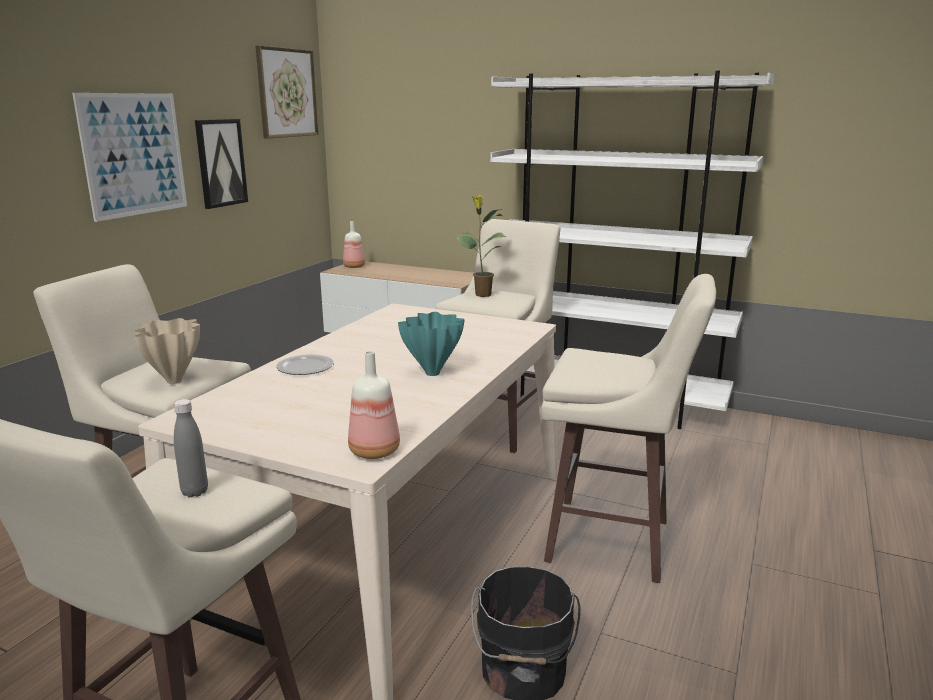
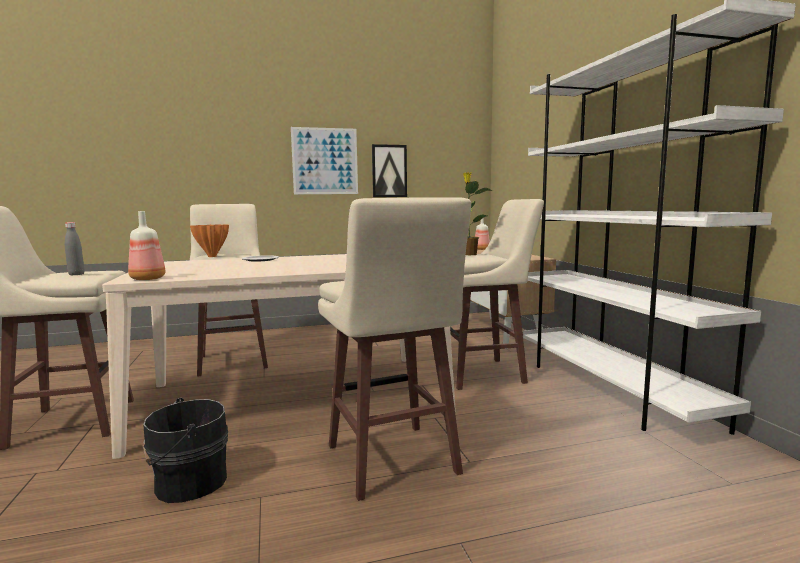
camera: 50 degrees right, 10 degrees down
(175, 381) = (213, 256): beige vase -> orange vase
(286, 93) = (454, 130): picture -> none
(434, 373) = (289, 268): turquoise vase -> none

